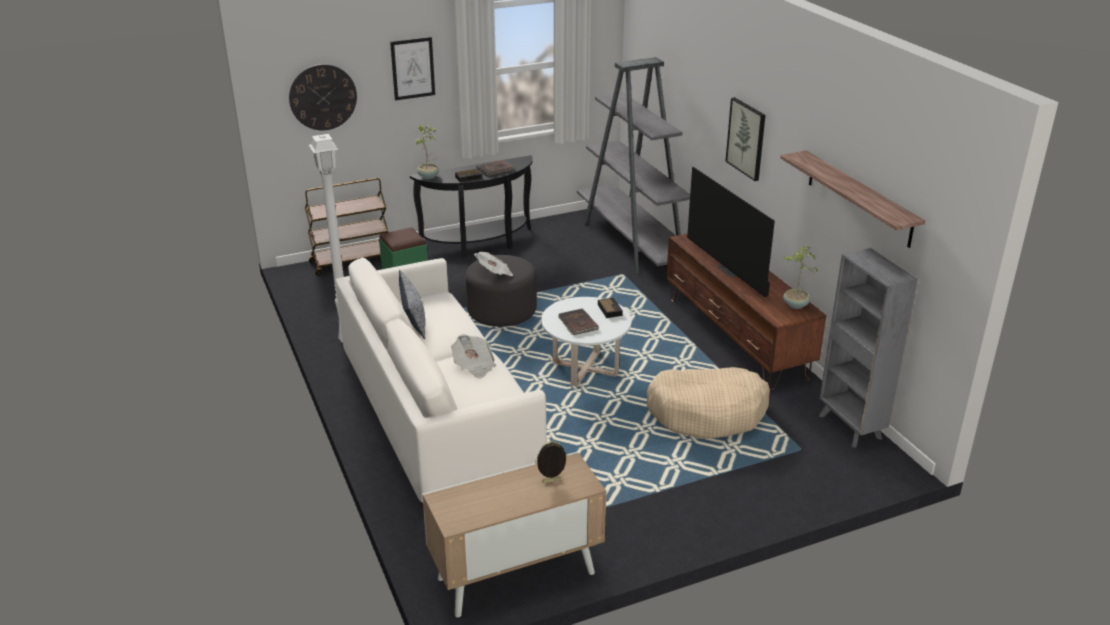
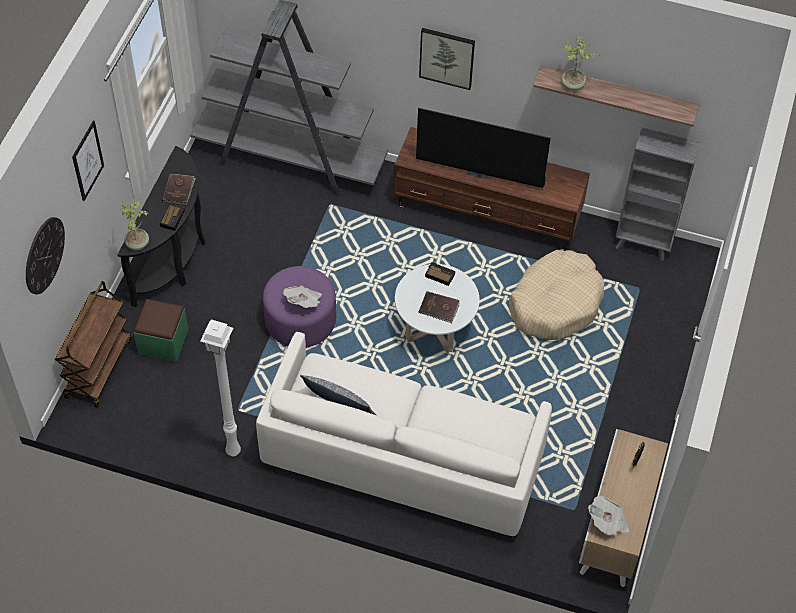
camera: 50 degrees left, 25 degrees up
(474, 366) = (447, 412): newspaper -> newspaper (607, 522)
(502, 311) = (300, 321): grey ottoman -> purple ottoman
(795, 305) = (562, 178): potted plant -> potted plant (573, 85)

